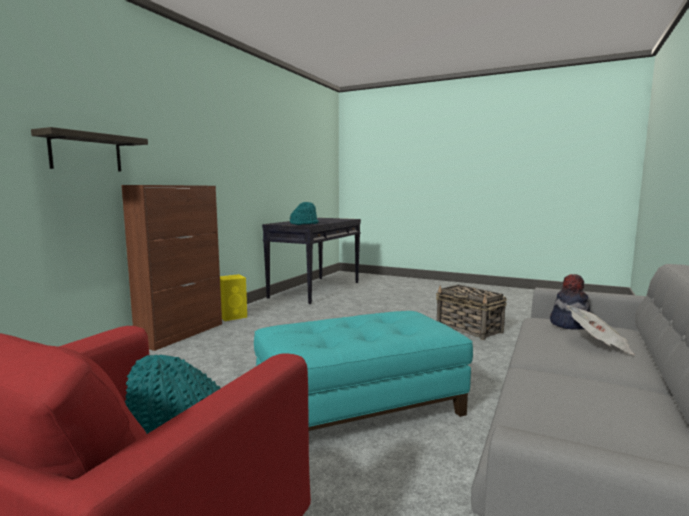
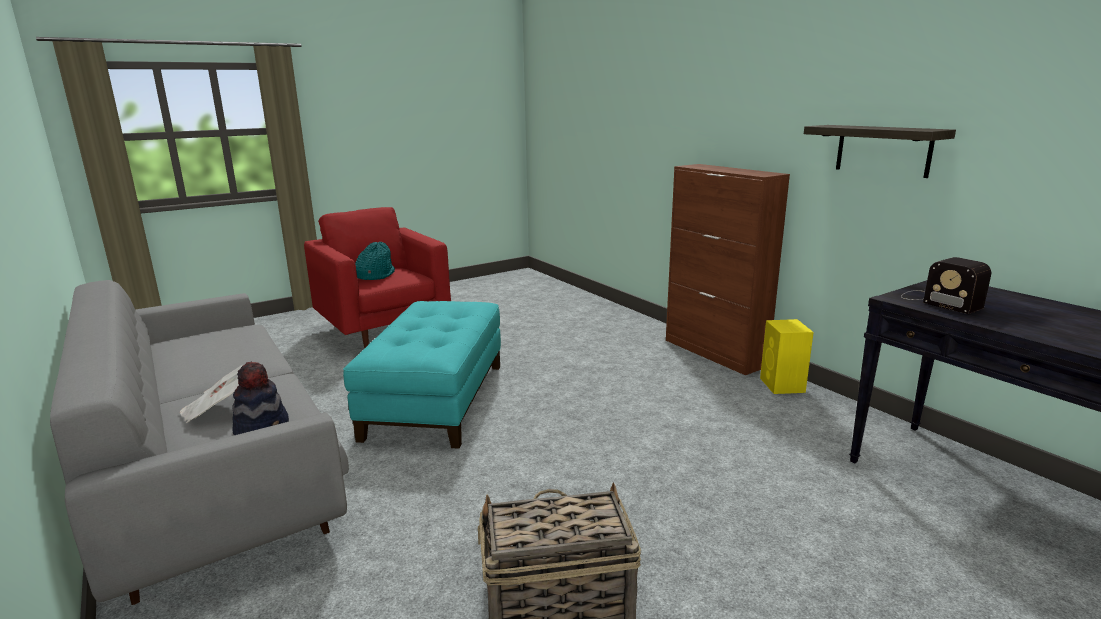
camera: 120 degrees right, 10 degrees up
(86, 152) = (678, 129): shelf -> shelf (883, 150)
(304, 224) = (937, 301): turquoise hat -> radio

